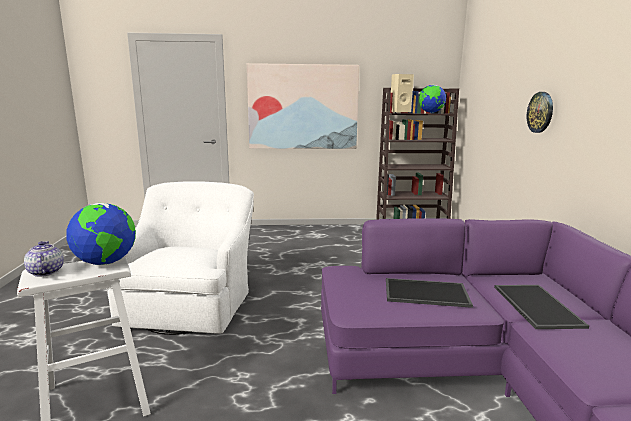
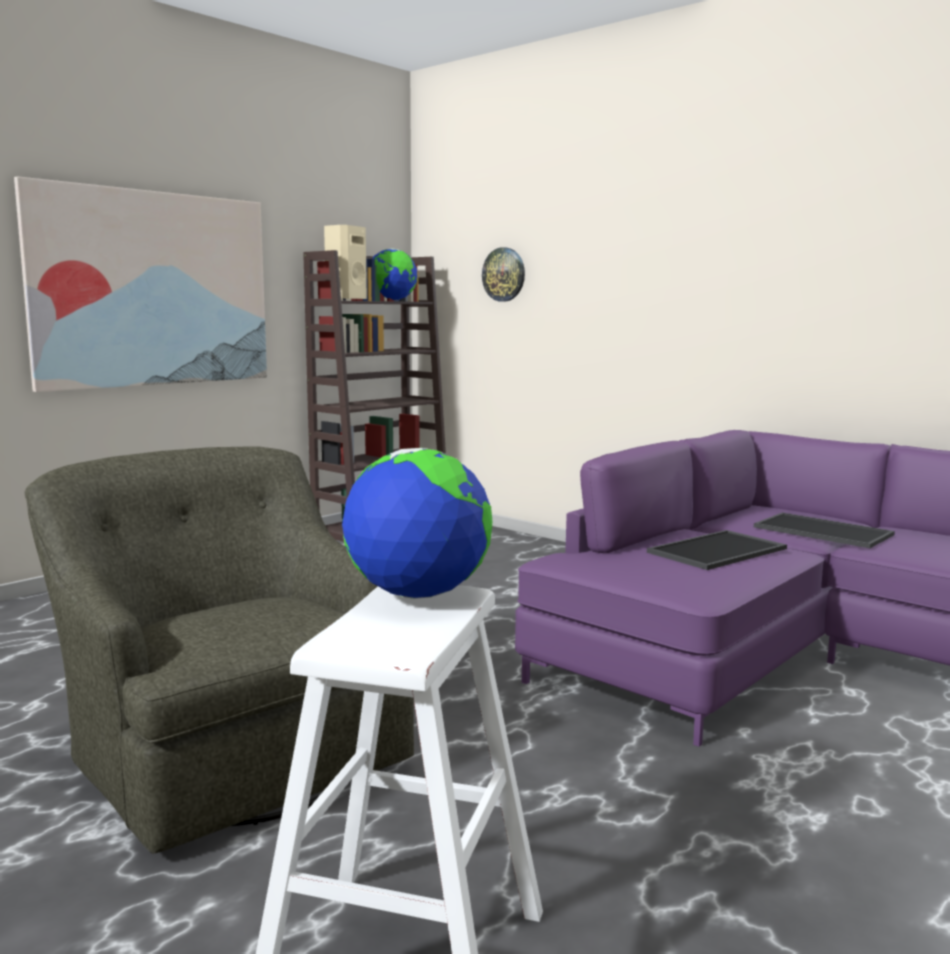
camera: 45 degrees left, 5 degrees down
(45, 272) = (365, 638): teapot -> none
(191, 304) = (231, 751): white armchair -> green armchair
(540, 112) = (645, 285): wall clock -> wall clock (504, 274)

